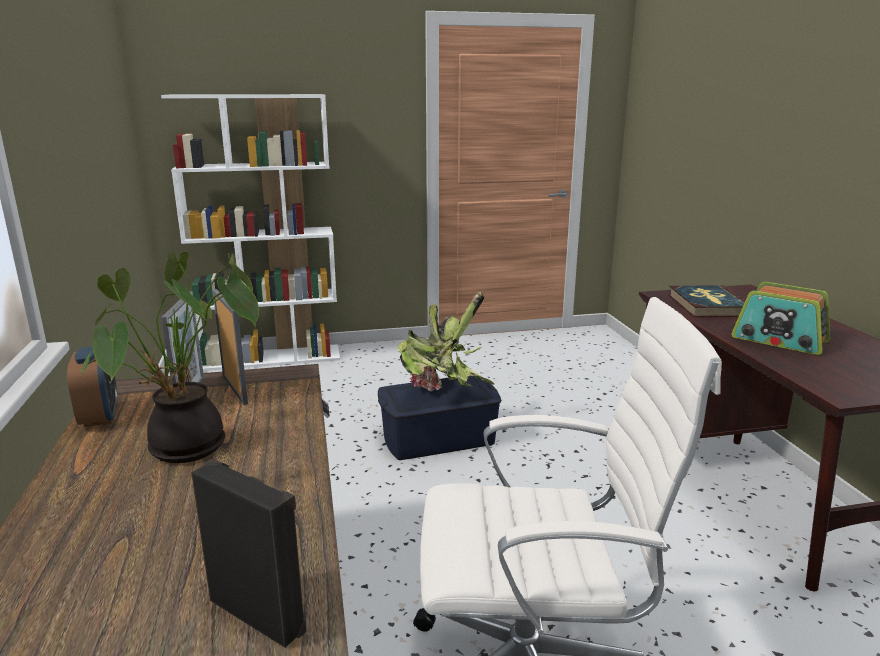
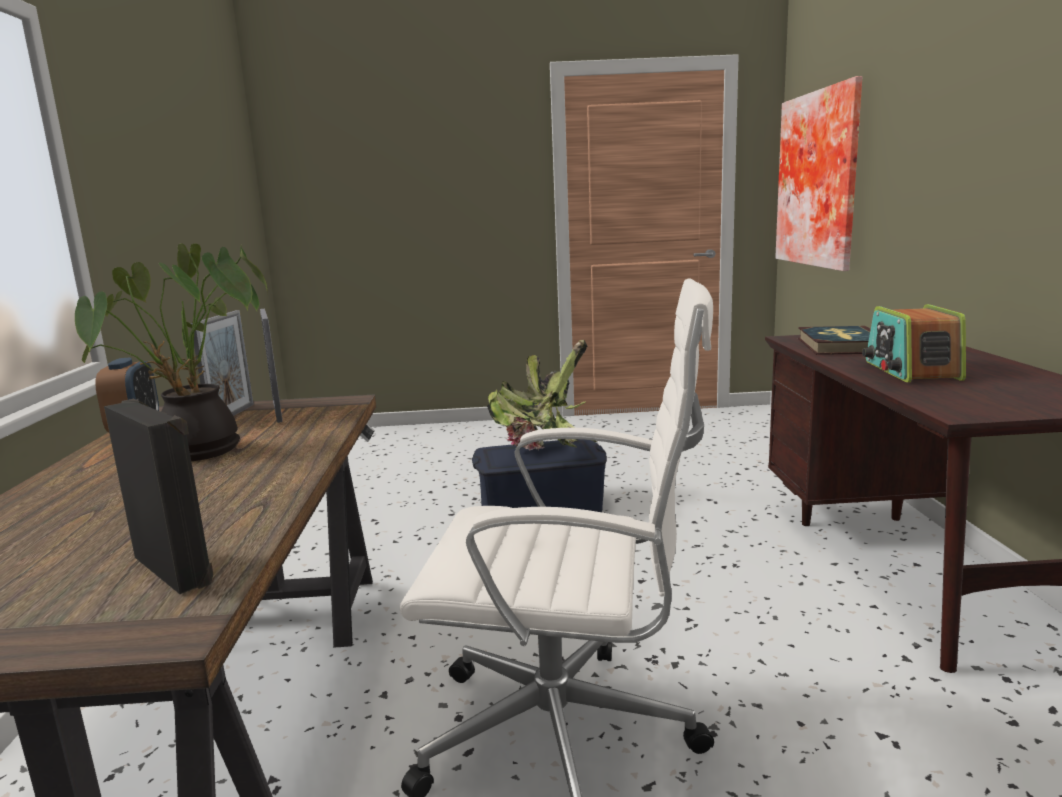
camera: 10 degrees right, 5 degrees down
(272, 358) = (391, 432): white bookcase -> none
(668, 138) = (821, 179): none -> picture
(779, 340) = (910, 371): radio -> radio turned 45 degrees clockwise

